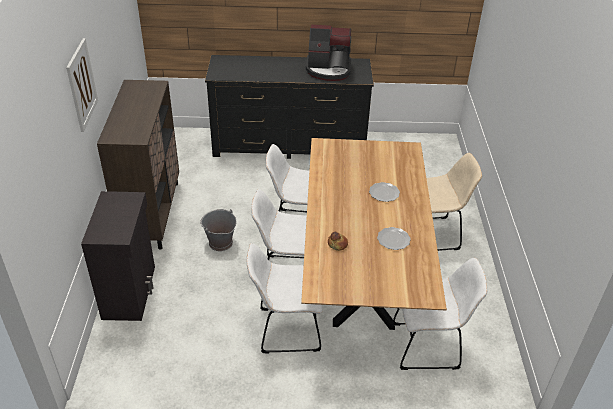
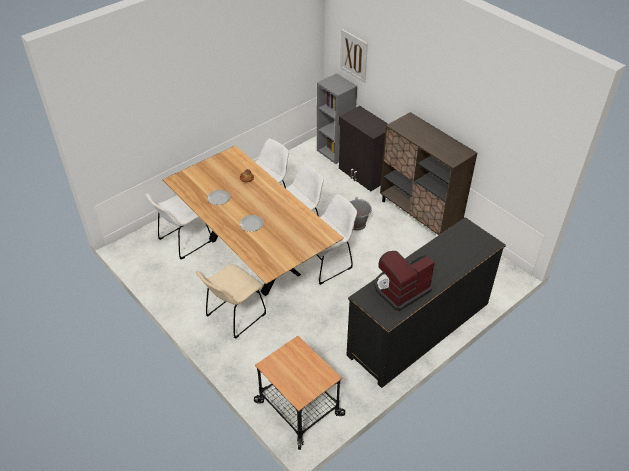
camera: 140 degrees right, 5 degrees up
(81, 85) = (416, 72): picture -> picture (354, 55)
(109, 348) = (335, 152): none -> grey bookcase
(434, 153) = (298, 409): none -> cart

